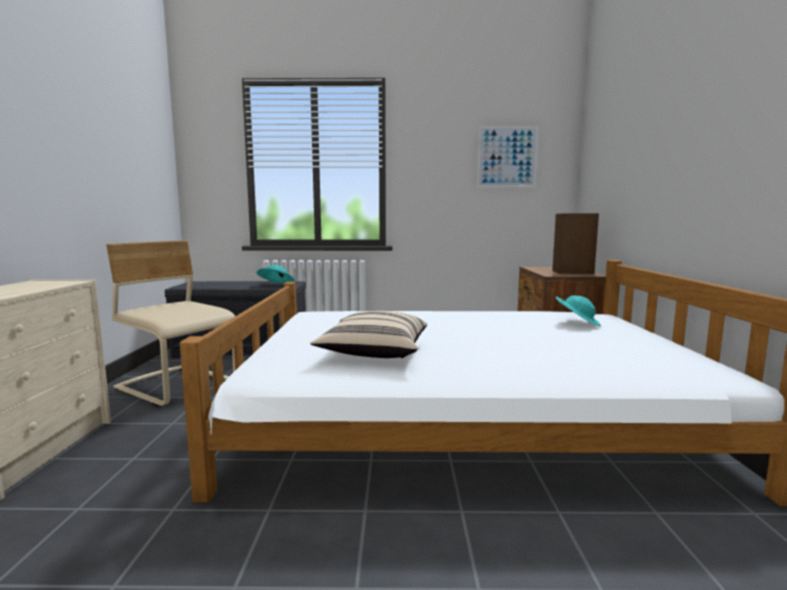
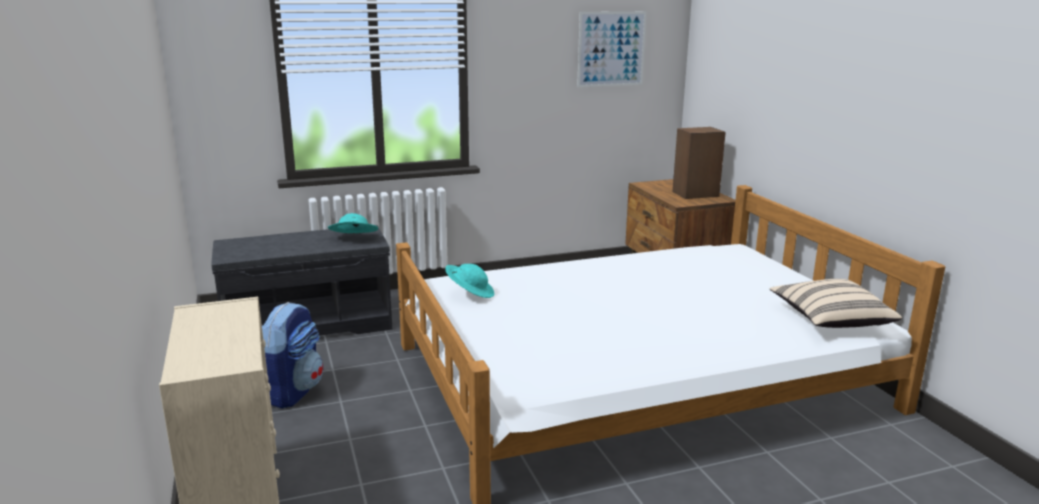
camera: 20 degrees left, 10 degrees up
(178, 386) = (292, 391): beige chair -> backpack
(374, 353) = (588, 339): beige pillow -> beige pillow (830, 320)
(576, 323) = (726, 266): turquoise hat -> turquoise hat (470, 293)

